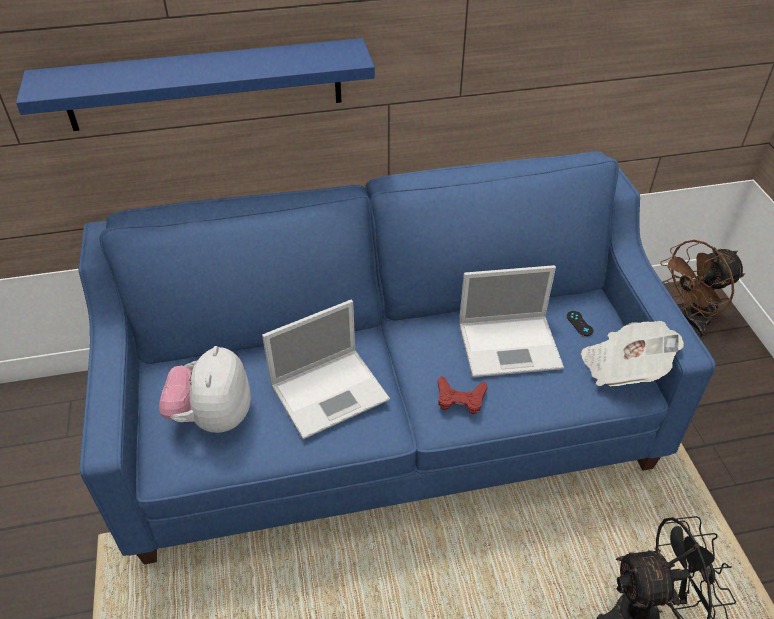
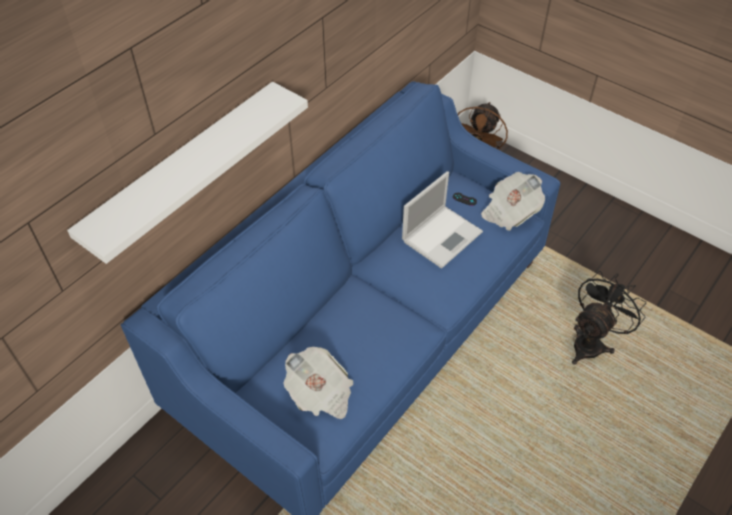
camera: 40 degrees left, 5 degrees up
(205, 85) = (183, 169): blue shelf -> white shelf
(213, 416) = (320, 393): plush toy -> newspaper
(331, 391) = (373, 330): laptop -> none
(460, 398) = (446, 285): red game controller -> none

